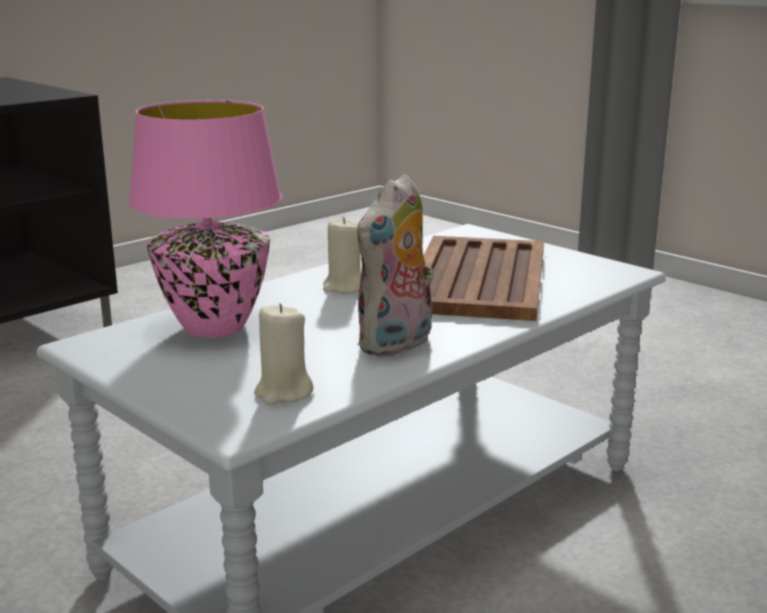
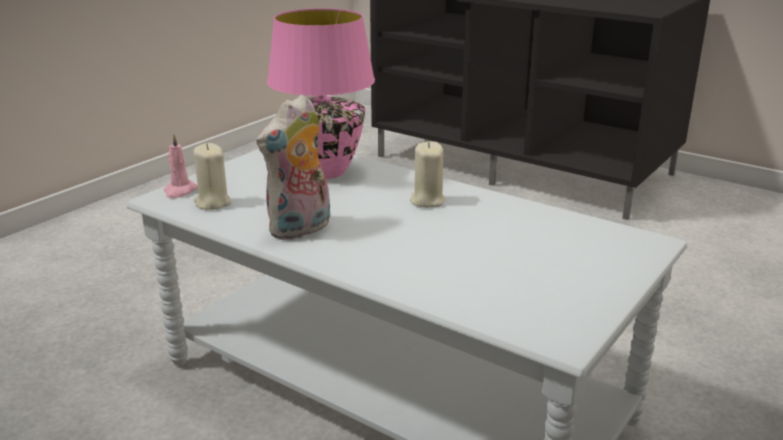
camera: 80 degrees right, 5 degrees up
(221, 416) = (180, 191): none -> pink candle
(397, 345) = (300, 229): plush toy -> plush toy turned 75 degrees counterclockwise
(478, 280) = (479, 253): brown tray -> none

